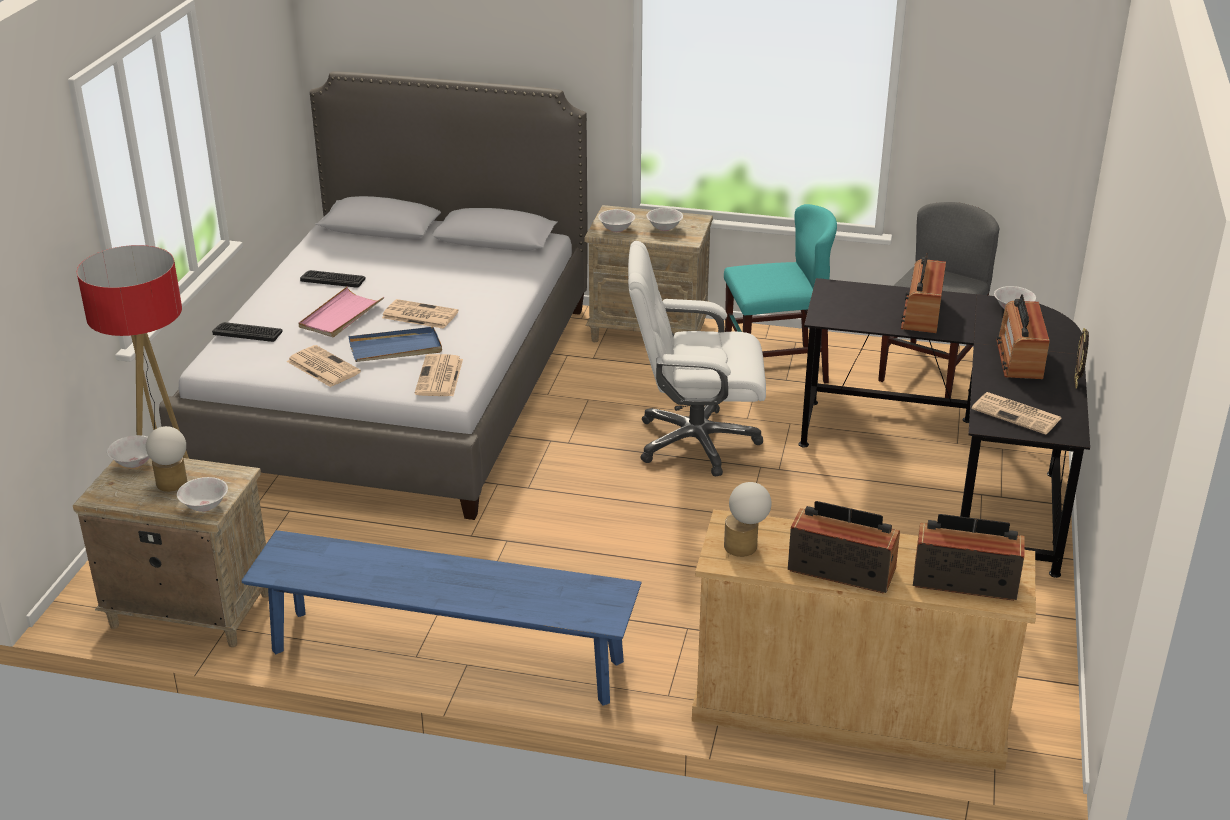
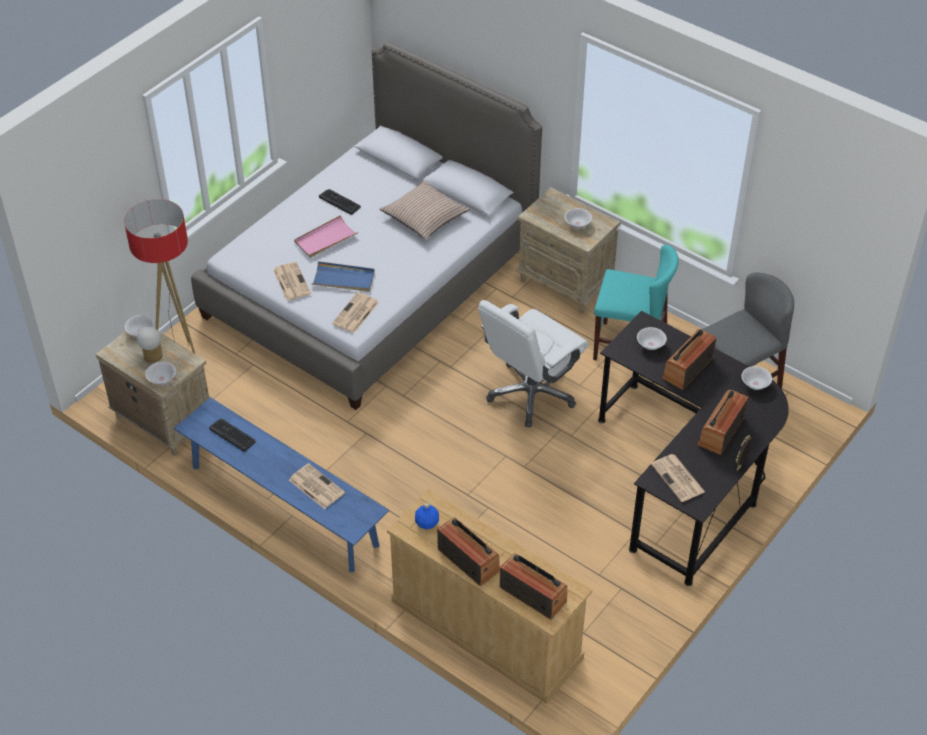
camera: 25 degrees right, 15 degrees up
(248, 332) = (262, 236): keyboard -> keyboard (232, 435)
(418, 315) = (374, 253): newspaper -> newspaper (315, 486)
(458, 269) = (425, 217): none -> pillow
(616, 229) = (544, 215): white bowl -> white bowl (650, 345)
(694, 442) = (531, 394): white office chair -> white office chair turned 75 degrees counterclockwise
(745, 546) = (426, 523): table lamp -> blue bottle

